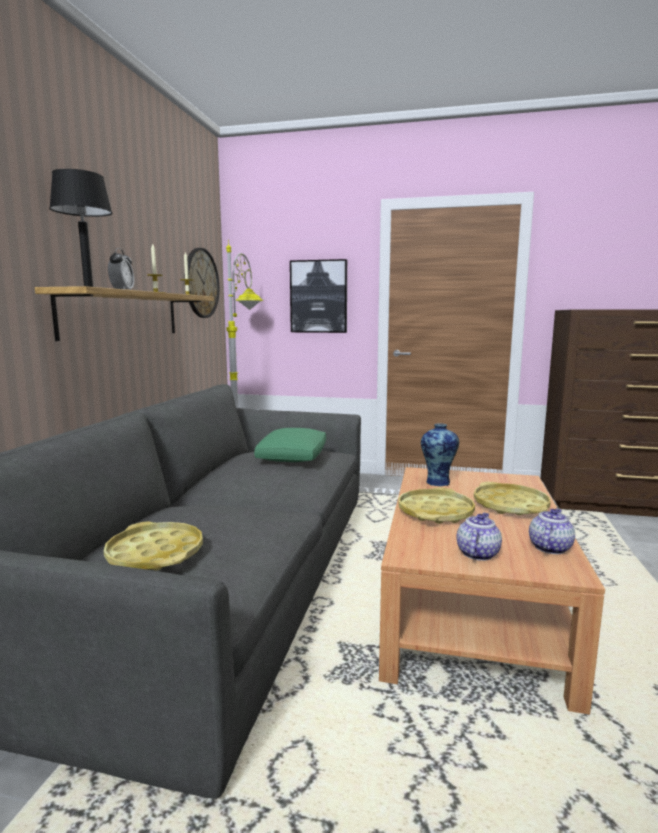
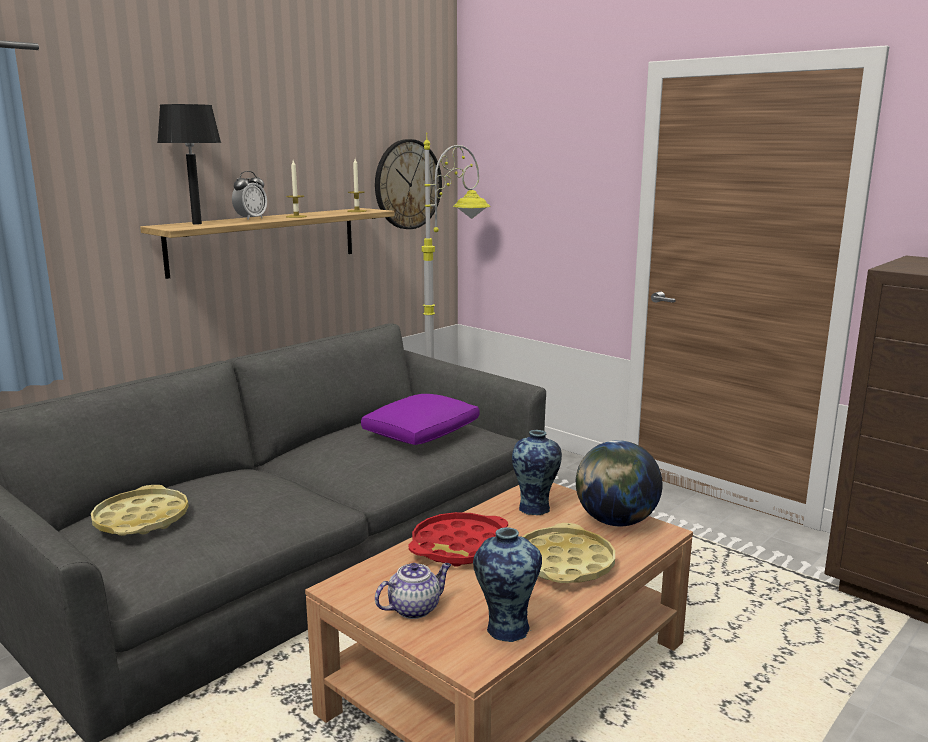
camera: 30 degrees right, 5 degrees up
(292, 456) = (422, 433): green pillow -> purple pillow
(319, 296) = (563, 203): picture -> none
(435, 512) = (459, 547): yellow tray -> red tray
(493, 479) = (615, 521): none -> globe
(549, 547) = (506, 628): teapot -> vase

